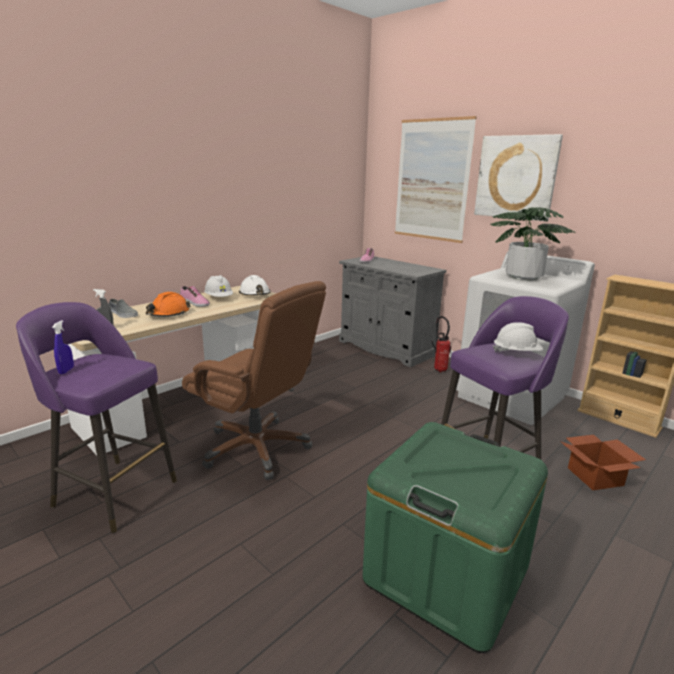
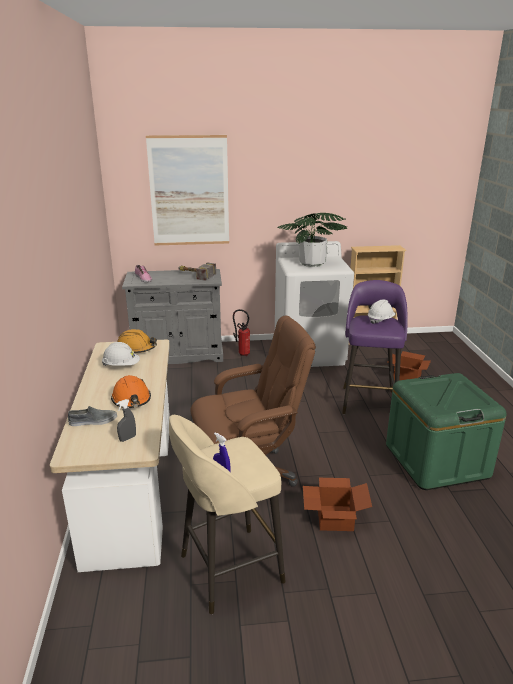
camera: 50 degrees left, 5 degrees up
(113, 492) = (228, 569): purple stool -> beige stool
(194, 303) = (116, 380): shoe -> none
(239, 526) = (333, 517): none -> cardboard box
(255, 294) = (136, 348): white hard hat -> orange hard hat
(411, 268) = (194, 275): none -> hammer
(516, 177) = (269, 184): picture -> none

